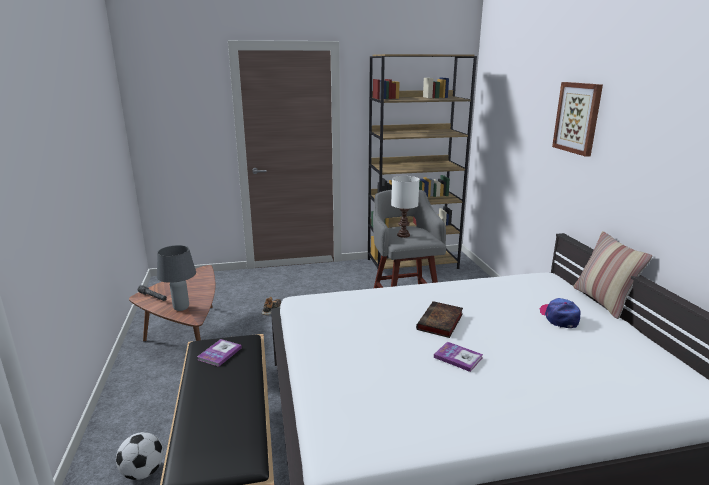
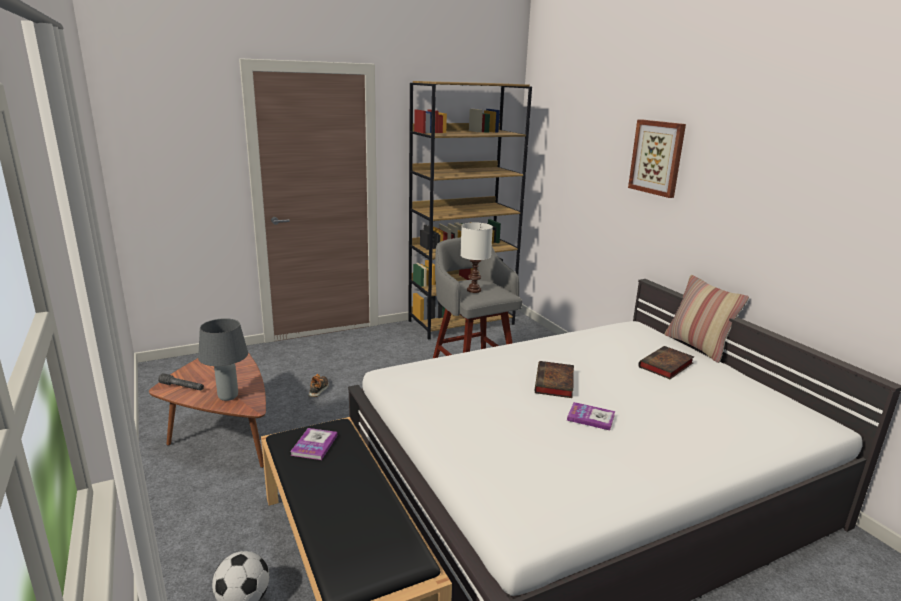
camera: 15 degrees left, 0 degrees up
(559, 317) = (665, 366): cap -> book

